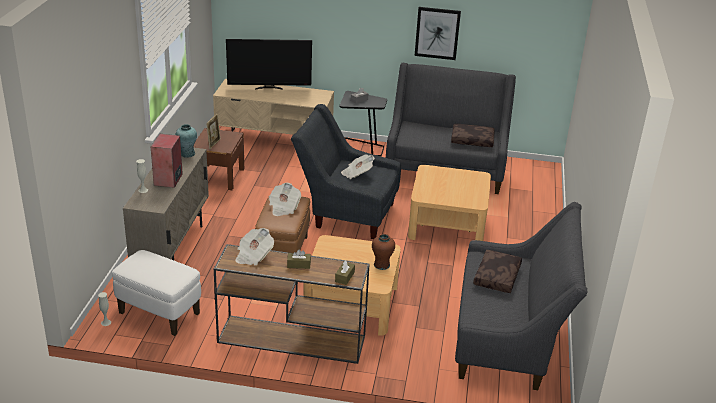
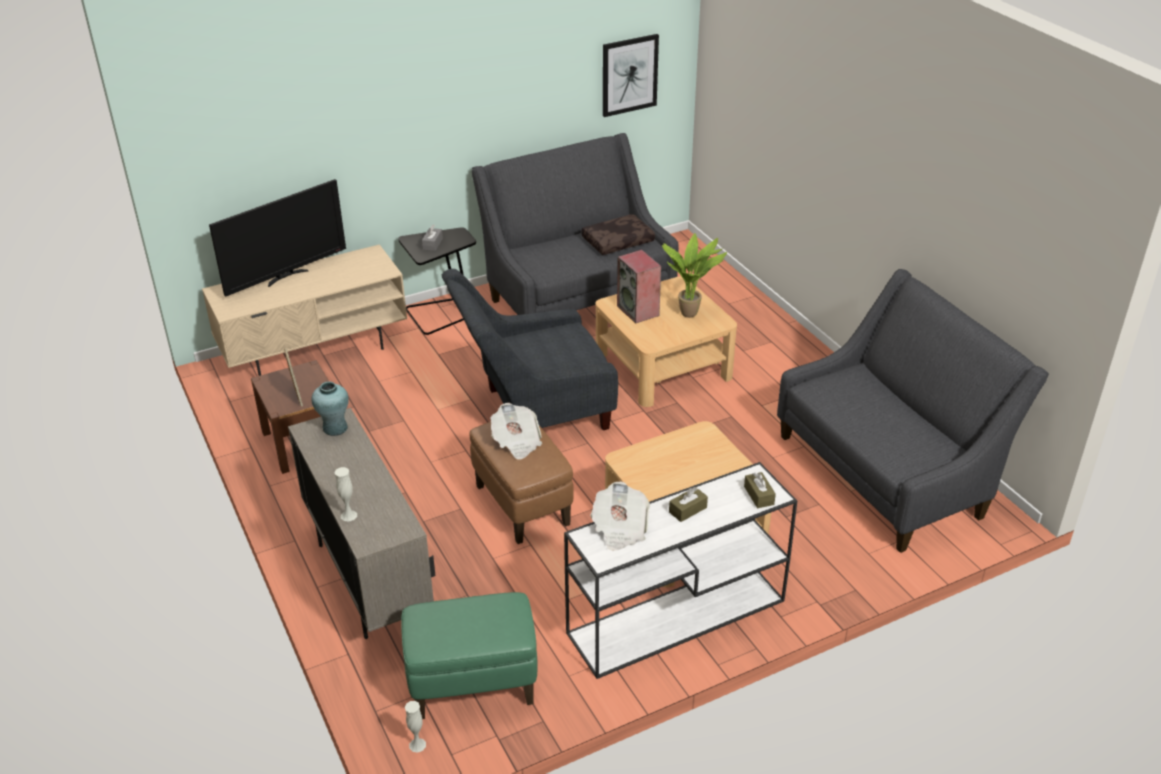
camera: 35 degrees left, 5 degrees up
(159, 313) = (473, 685): white ottoman -> green ottoman
(168, 180) = (363, 481): speaker -> speaker (638, 311)
(290, 339) = (675, 618): brown console table -> white console table
(357, 174) = (544, 349): newspaper -> none
(381, 265) = (721, 457): brown vase -> none
(437, 33) = (512, 108): picture -> picture (629, 75)
(467, 192) = (691, 313): none -> potted plant
(497, 277) = (861, 404): brown pillow -> none

